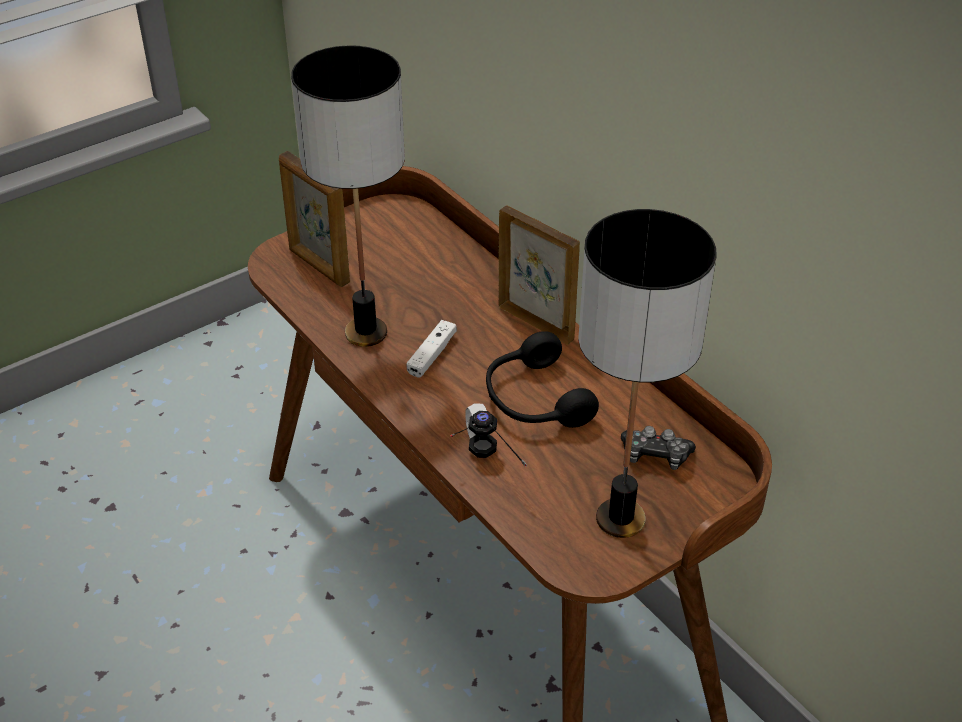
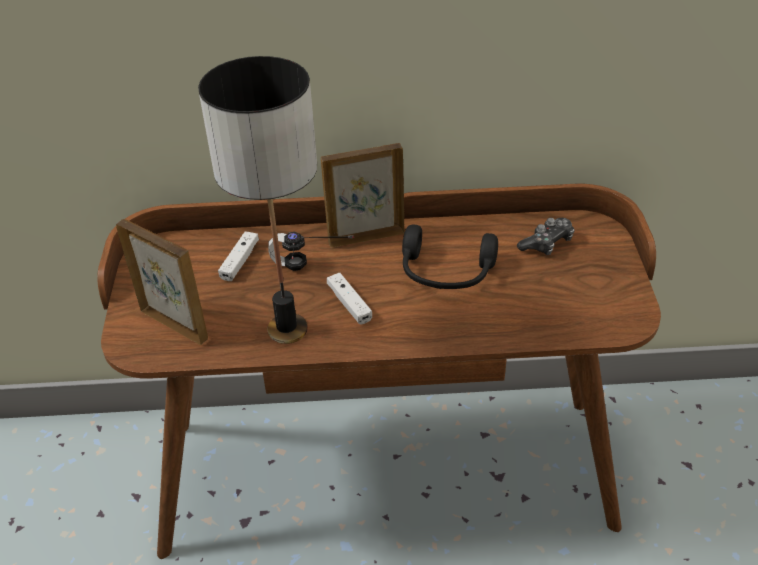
camera: 55 degrees left, 0 degrees up
(318, 266) = (174, 324): picture frame -> picture frame turned 135 degrees counterclockwise
(428, 262) = (240, 261): none -> white game controller
(480, 467) = (492, 330): headphones -> headphones (308, 273)
(619, 519) = (594, 286): table lamp -> none

